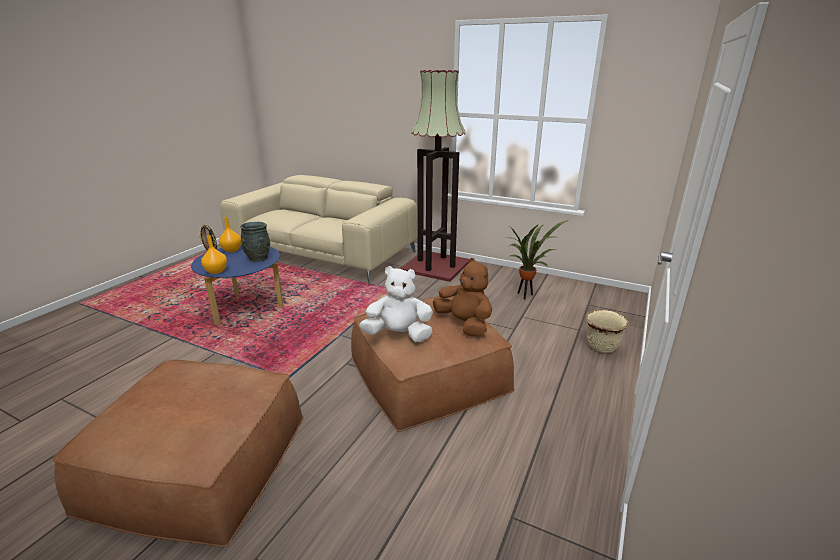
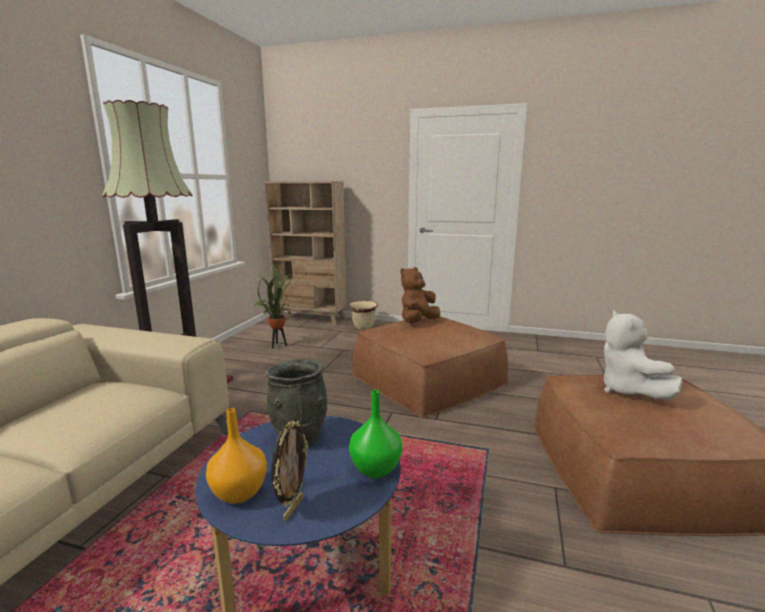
camera: 100 degrees left, 10 degrees down
(216, 271) = (376, 468): orange vase -> green vase
(398, 335) = (454, 338): white plush toy -> white plush toy (628, 391)
(621, 312) = (311, 319): none -> beige bookcase

